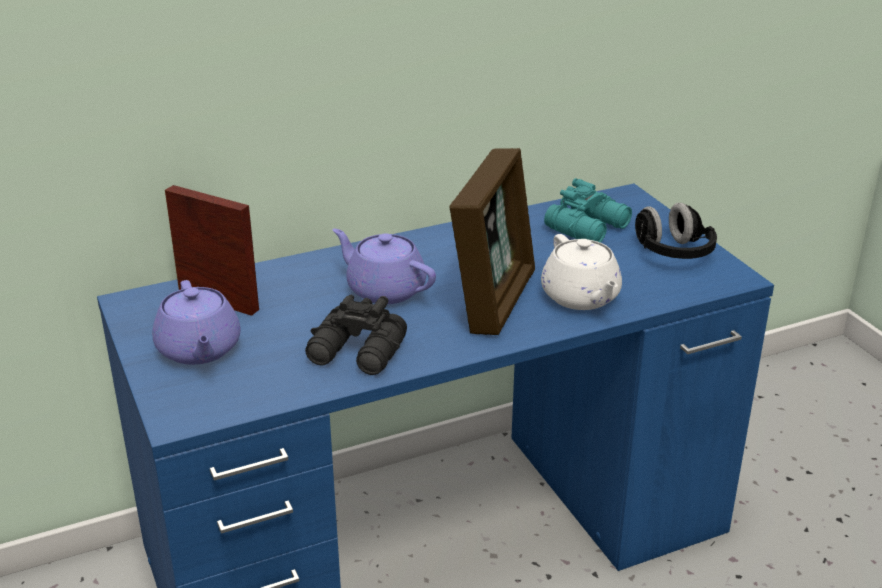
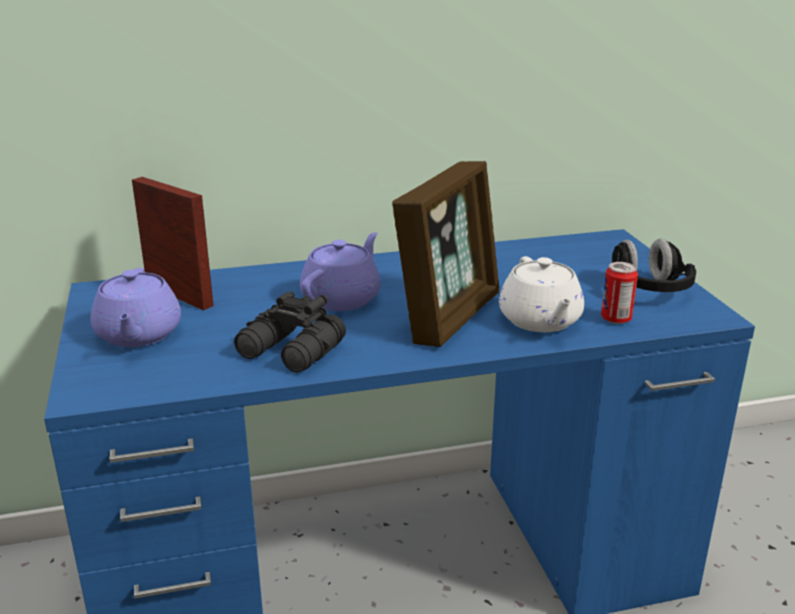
camera: 10 degrees right, 5 degrees down
(384, 289) = (342, 298): purple teapot -> purple teapot turned 75 degrees clockwise
(590, 227) = (567, 262): turquoise binoculars -> none
(649, 289) = (616, 319): none -> can

